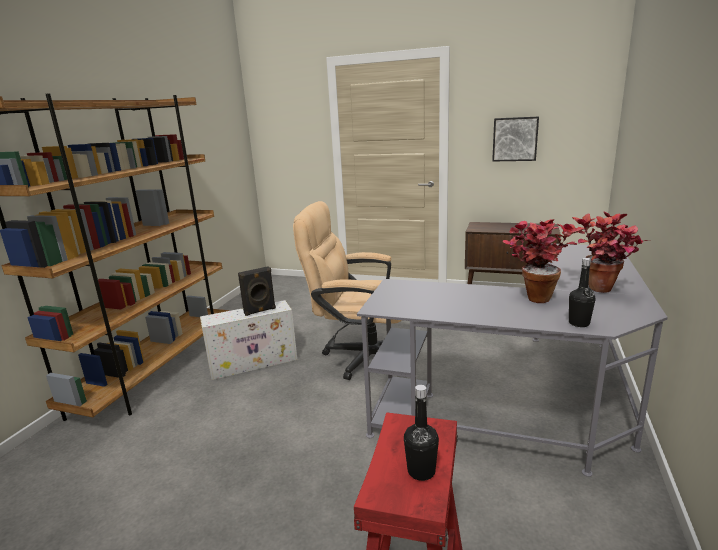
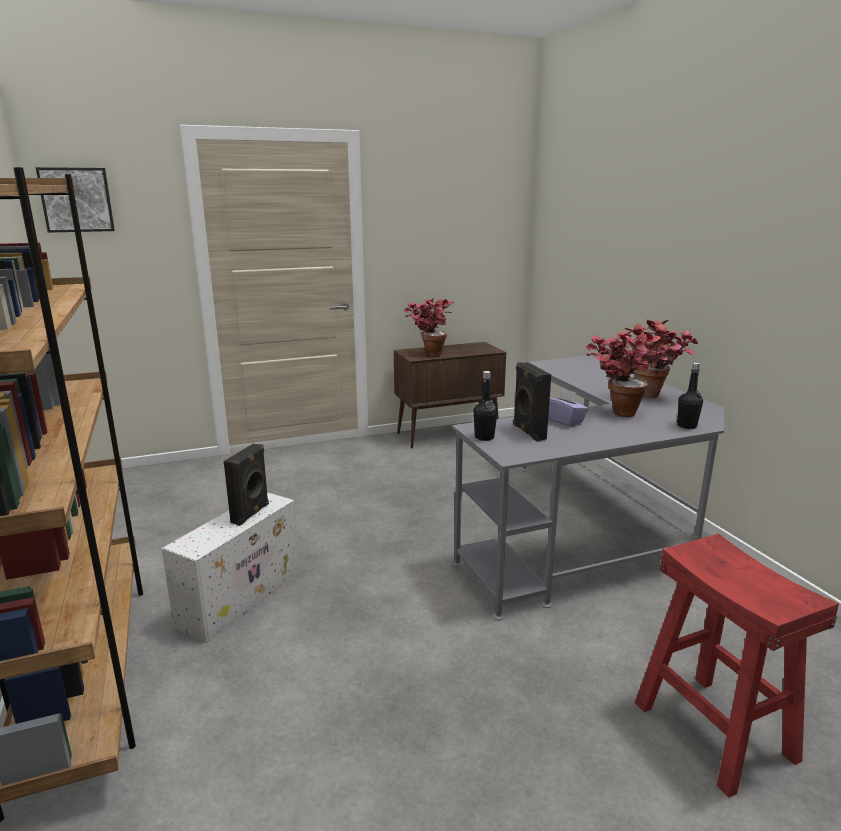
camera: 40 degrees left, 0 degrees up
(361, 356) = (375, 540): beige office chair -> none
(421, 471) = (762, 580): black bottle -> black bottle (484, 437)
(424, 295) = (528, 432): none -> black speaker
(471, 293) = (563, 421): none -> purple tissue box
(489, 228) = (428, 354): none -> potted plant
(515, 139) = (437, 248): picture -> picture (76, 200)

